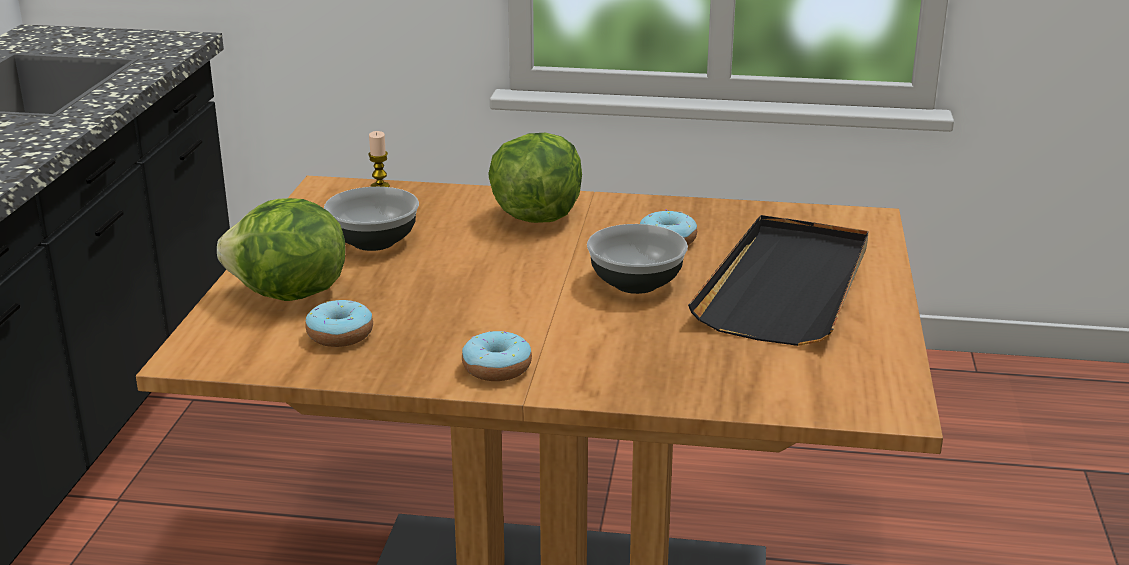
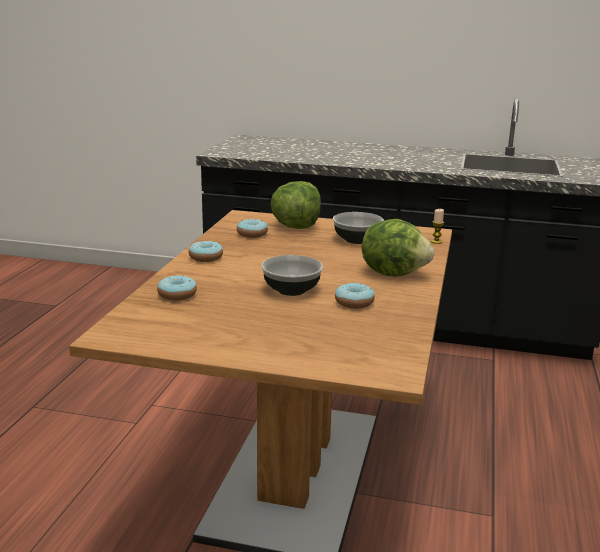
camera: 95 degrees right, 5 degrees down
(698, 373) = (177, 295): none -> donut
(787, 286) = (276, 329): black tray -> none

